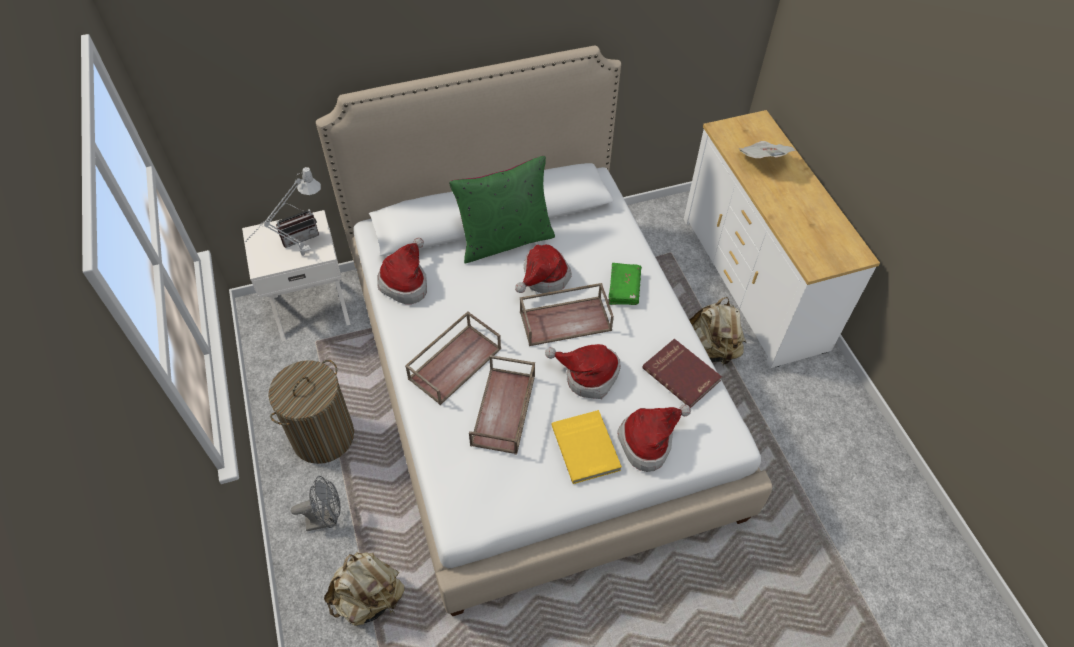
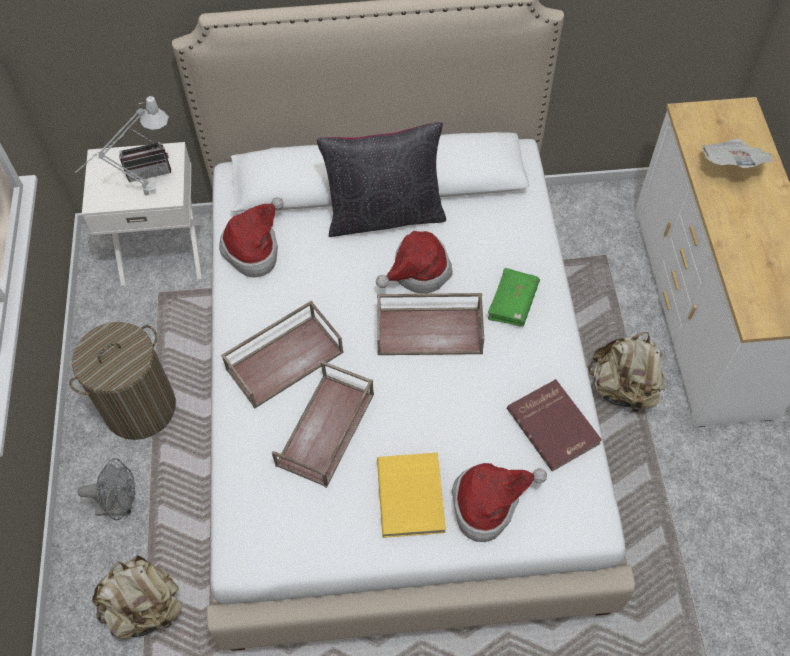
camera: 15 degrees right, 5 degrees up
(505, 240) = (385, 214): green pillow -> black pillow
(587, 375) = (438, 405): hat -> none

